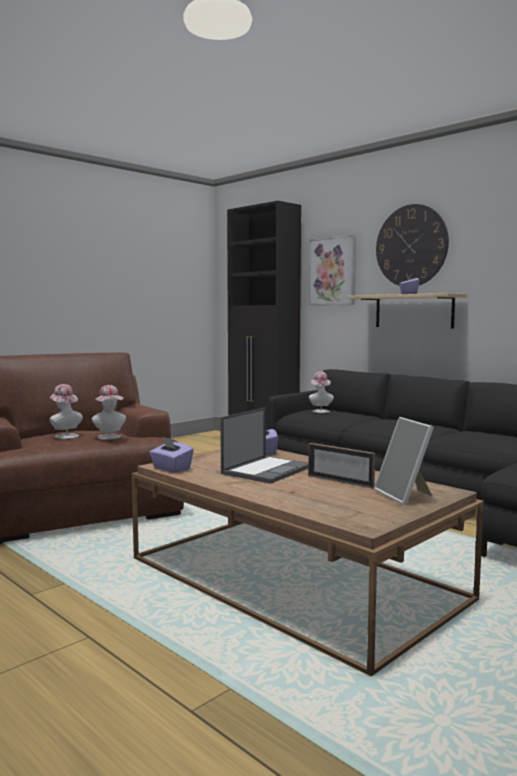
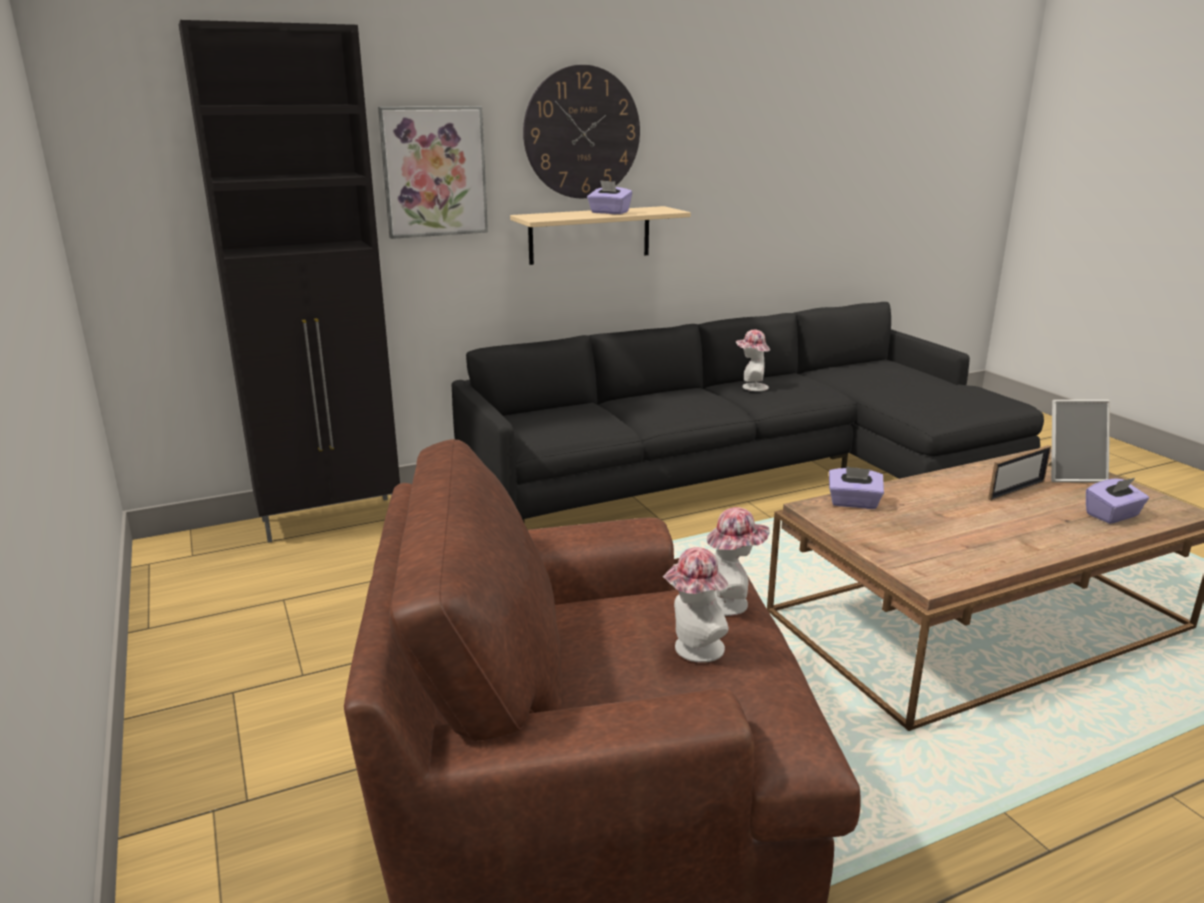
camera: 70 degrees left, 15 degrees up
(171, 468) = (952, 575): purple tissue box -> purple tissue box (1112, 515)
(267, 470) = (961, 516): laptop -> none
(320, 411) = (542, 422): hat -> hat (751, 387)

